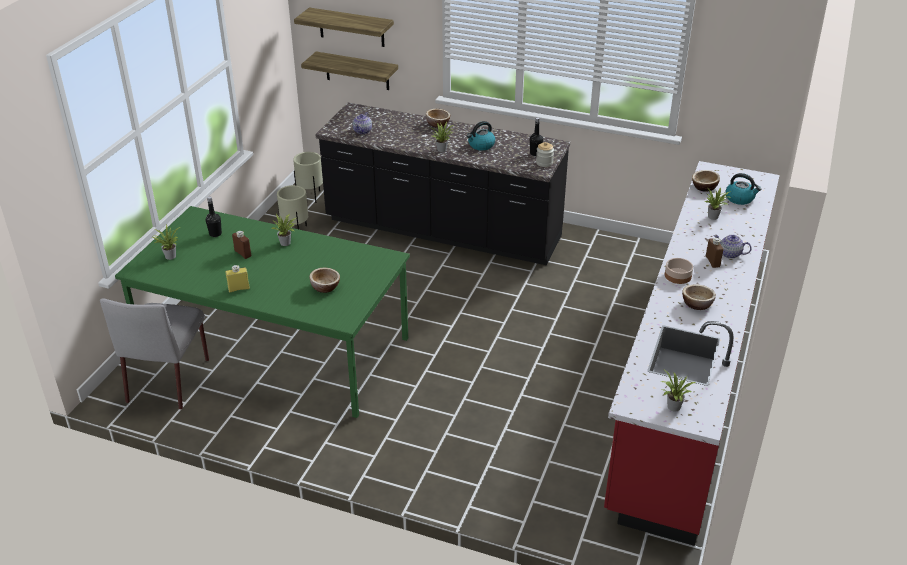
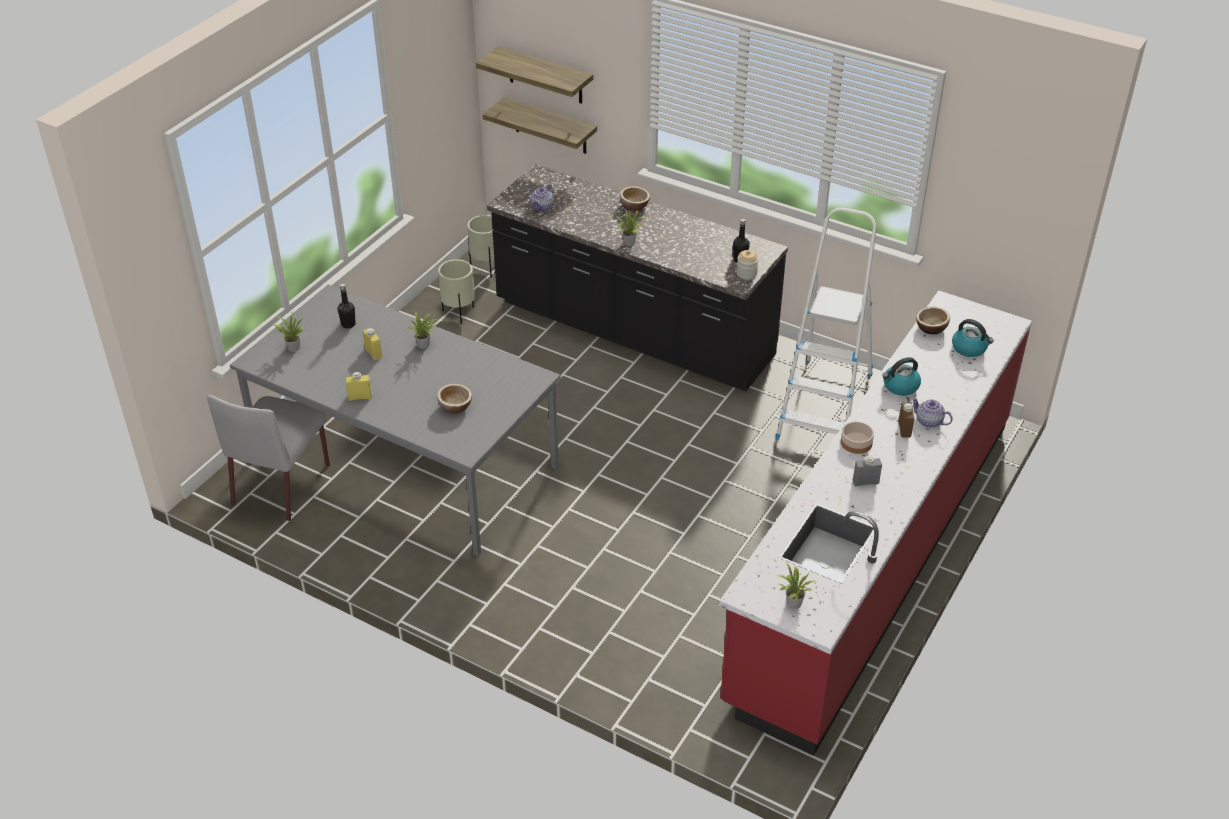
camera: 10 degrees right, 5 degrees up
(243, 253) = (373, 353): brown bottle -> yellow bottle
(274, 349) = (404, 461): green dining table -> grey dining table
(481, 145) = (678, 241): kettle -> kettle (900, 386)
(612, 269) = (825, 406): none -> white step ladder
(697, 304) = (865, 482): bowl -> grey bottle
(714, 217) = (928, 370): potted plant -> none

